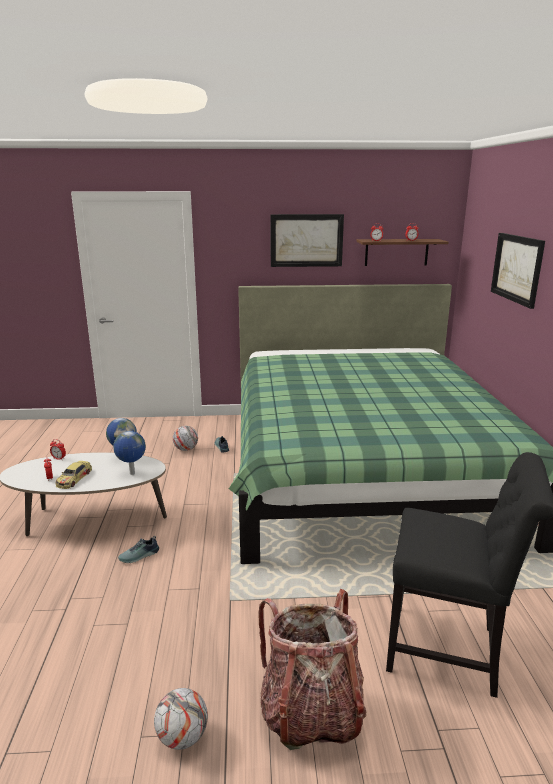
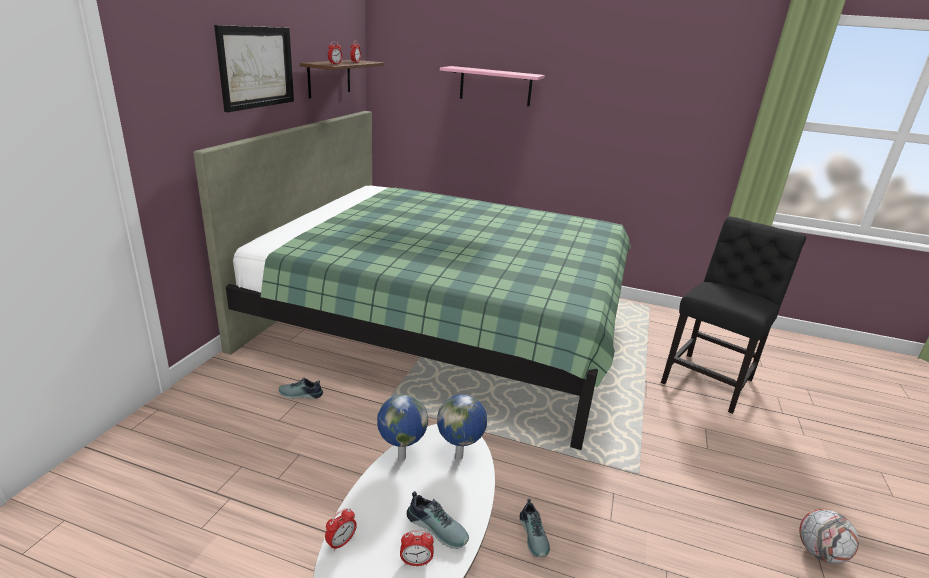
camera: 70 degrees left, 5 degrees up
(74, 478) = (438, 527): toy car -> shoe
(186, 449) = (271, 428): football -> none
(311, 712) = (777, 465): backpack -> none
(517, 268) = (495, 86): picture -> pink shelf

